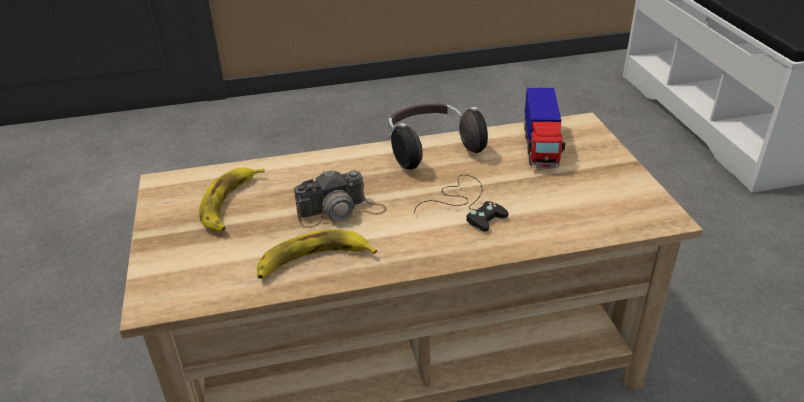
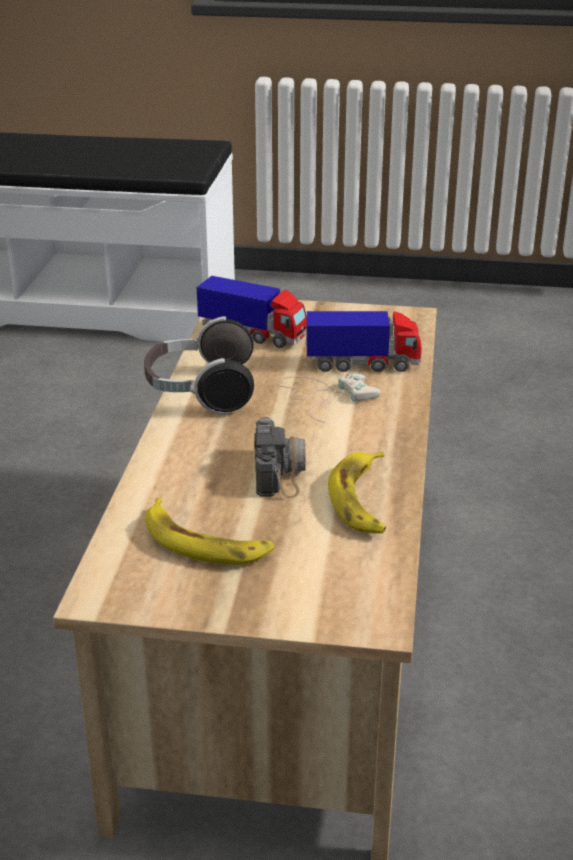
camera: 70 degrees left, 5 degrees down
(466, 204) = (324, 395): black game controller -> white game controller
(538, 211) = (363, 364): none -> toy truck

